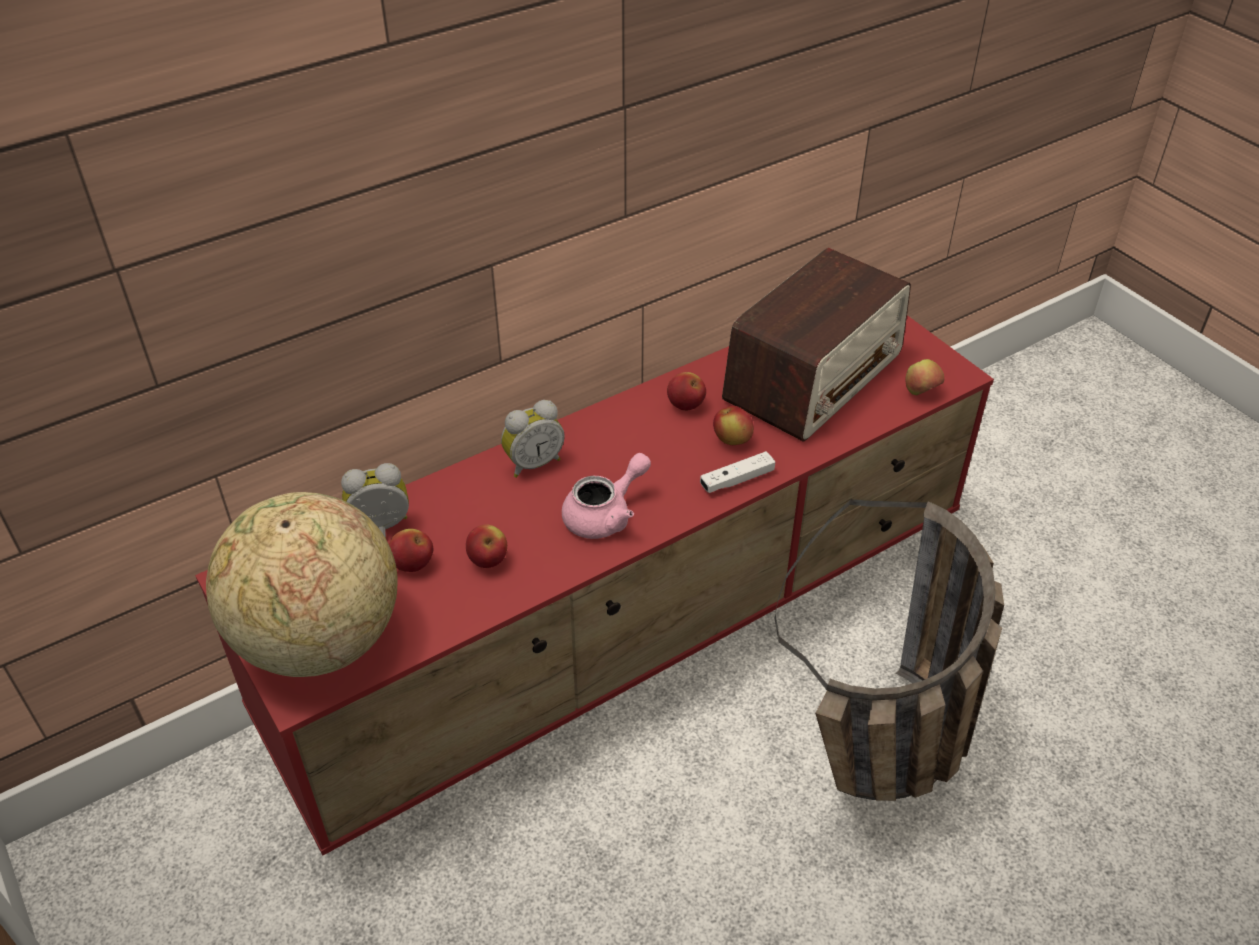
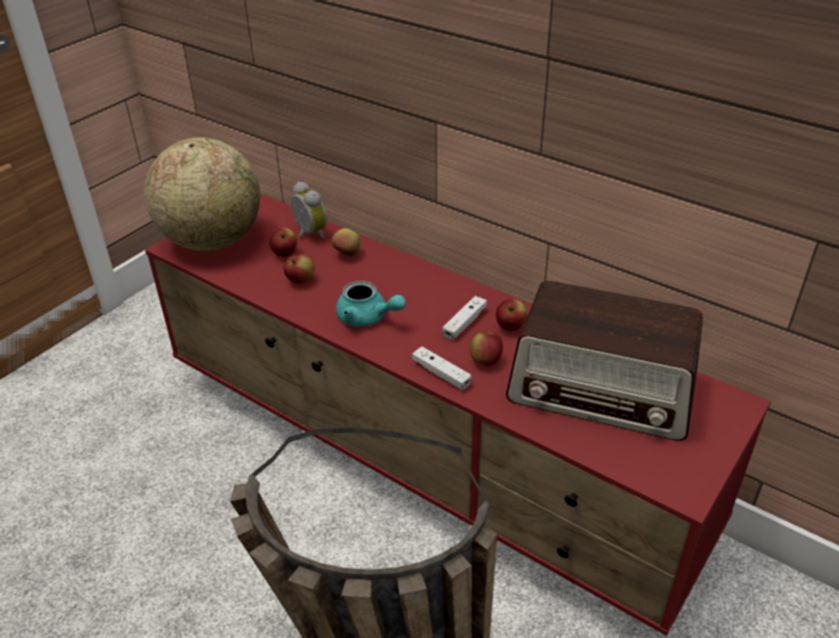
camera: 70 degrees right, 5 degrees down
(533, 463) = (401, 273): alarm clock -> none
(605, 515) = (367, 318): pink teapot -> turquoise teapot
(660, 438) = (464, 323): none -> white game controller
(921, 392) = (634, 468): apple -> apple (347, 255)

